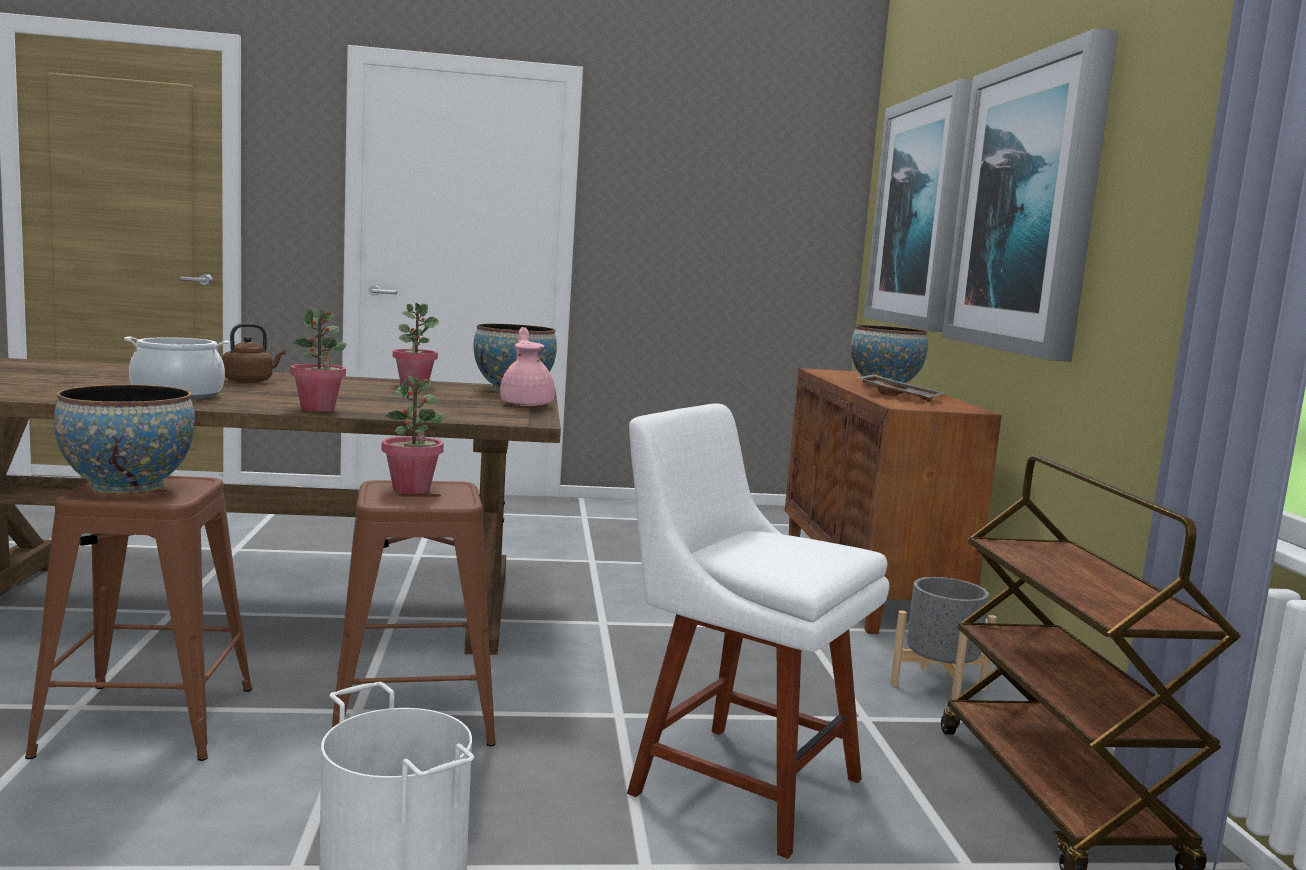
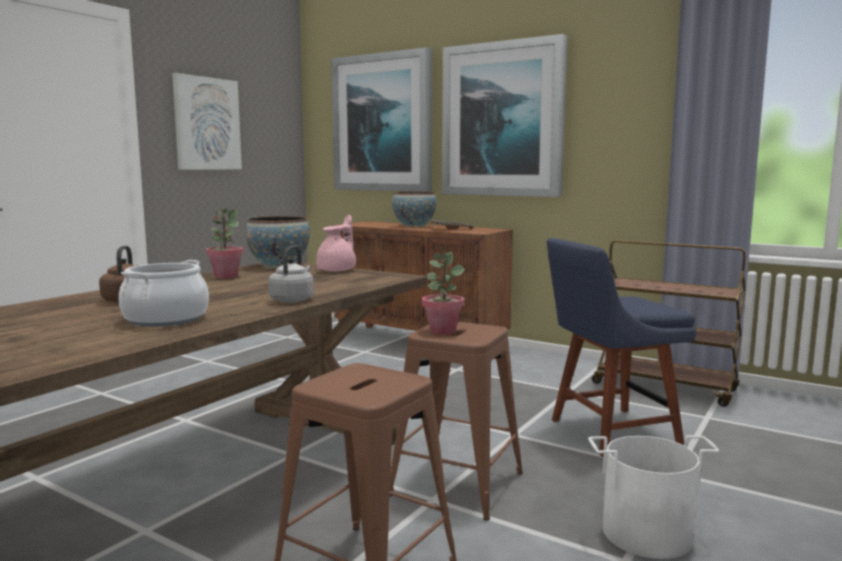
camera: 50 degrees left, 0 degrees up
(127, 487) = (356, 385): bowl -> none
(318, 409) = (293, 300): potted plant -> grey kettle
(527, 404) = (338, 270): pink teapot -> pink teapot turned 90 degrees clockwise
(681, 209) = (207, 124): none -> picture
(735, 781) = (608, 432): white chair -> blue chair
(938, 686) = (551, 369): grey planter -> none

